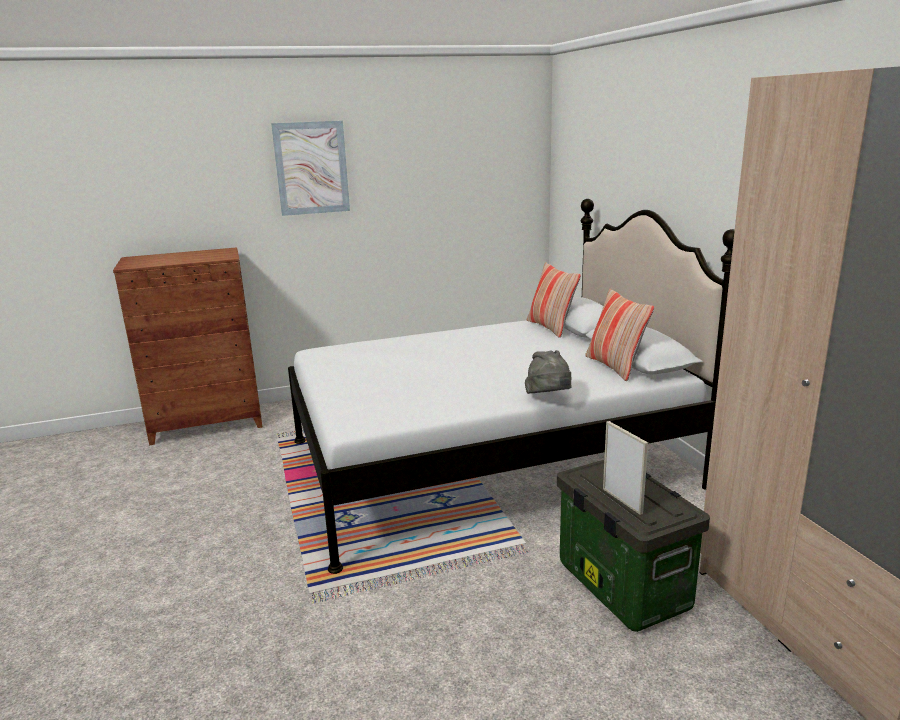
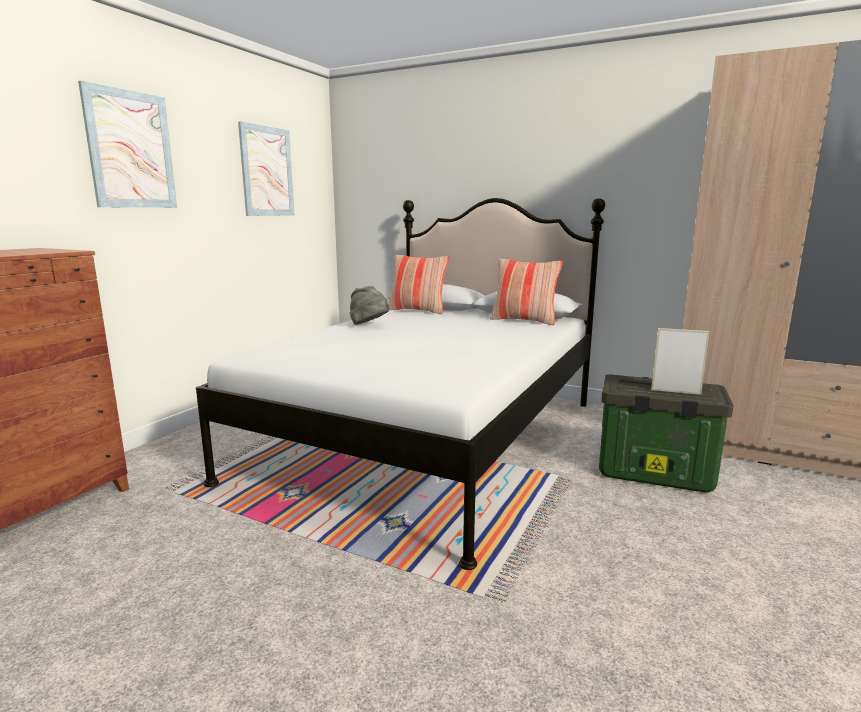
camera: 45 degrees left, 5 degrees down
(454, 168) = (267, 171): none -> picture
(549, 398) = (539, 342): grey hat -> grey hat (369, 325)

